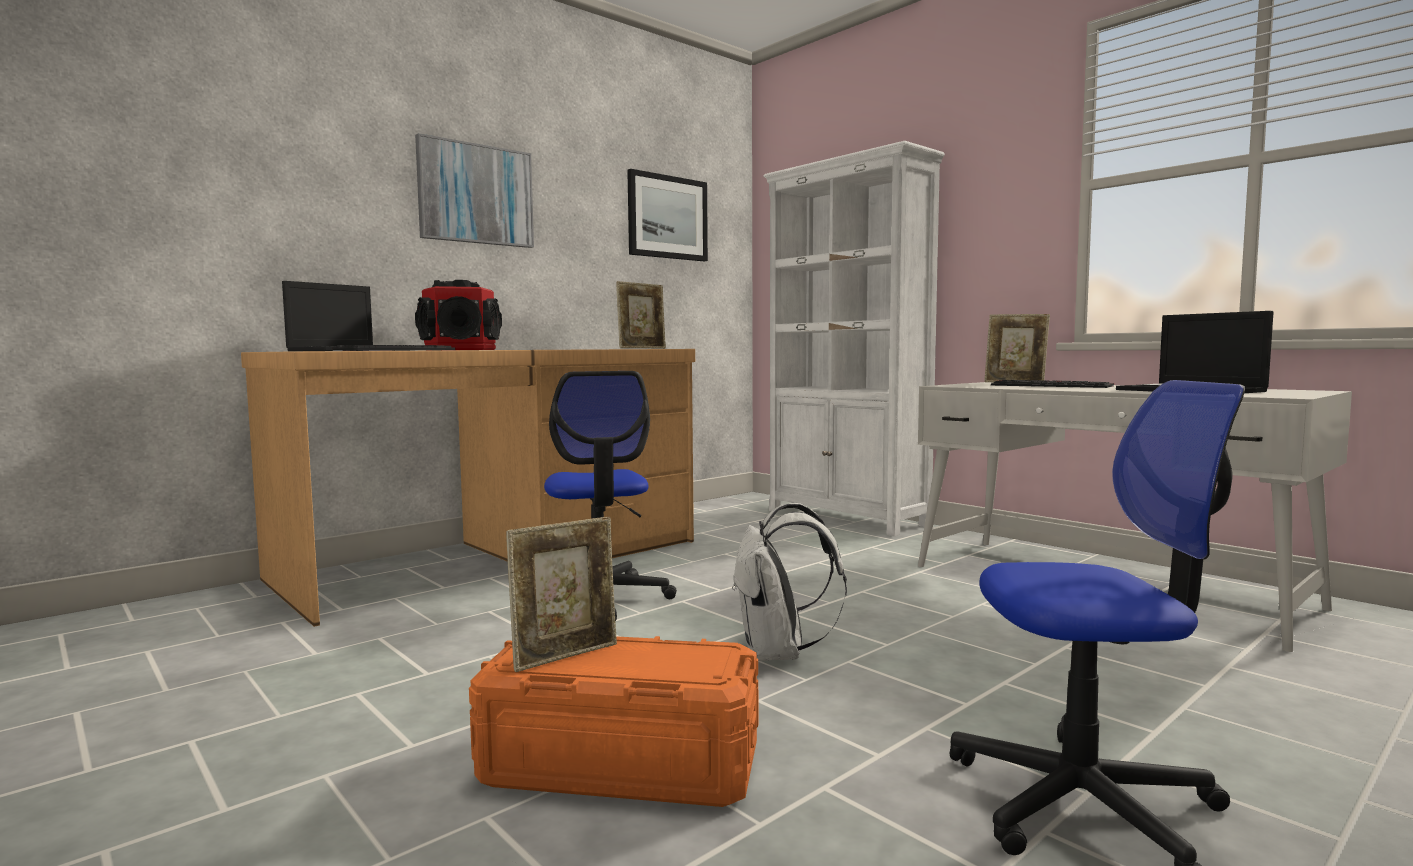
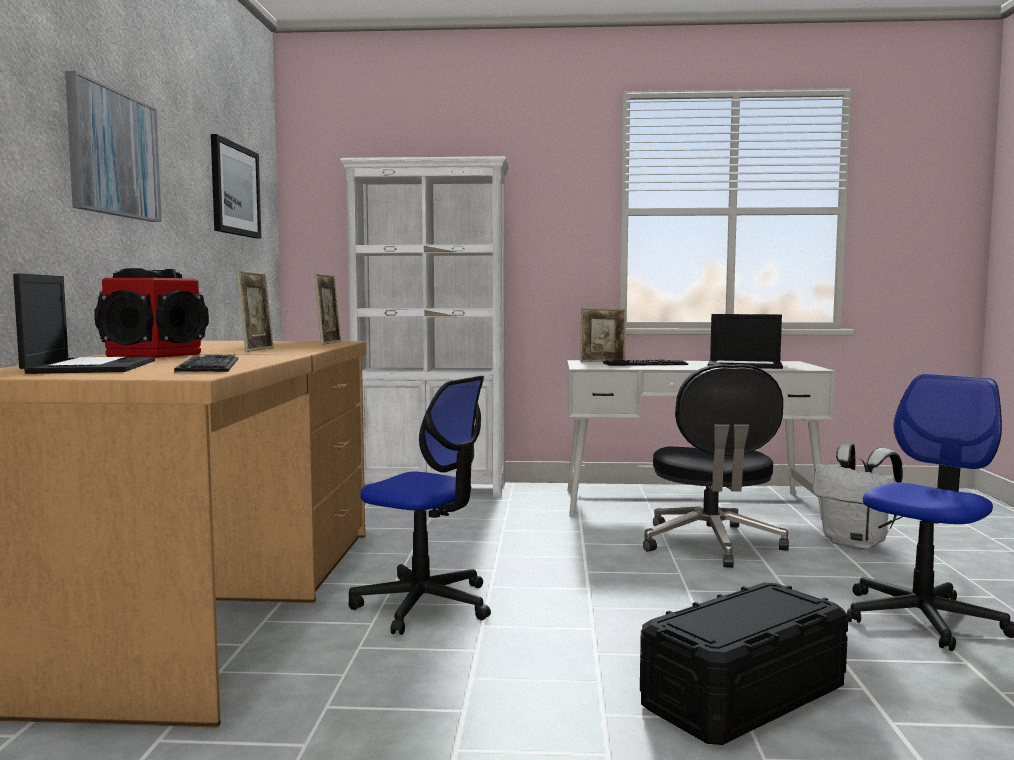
camera: 45 degrees left, 0 degrees up
(566, 656) = (721, 623): picture frame -> picture frame (257, 350)
(621, 765) = (744, 697): orange storage box -> black storage box
(778, 654) = (645, 600): white backpack -> white backpack (856, 544)
(1010, 630) = (711, 544): none -> black office chair

